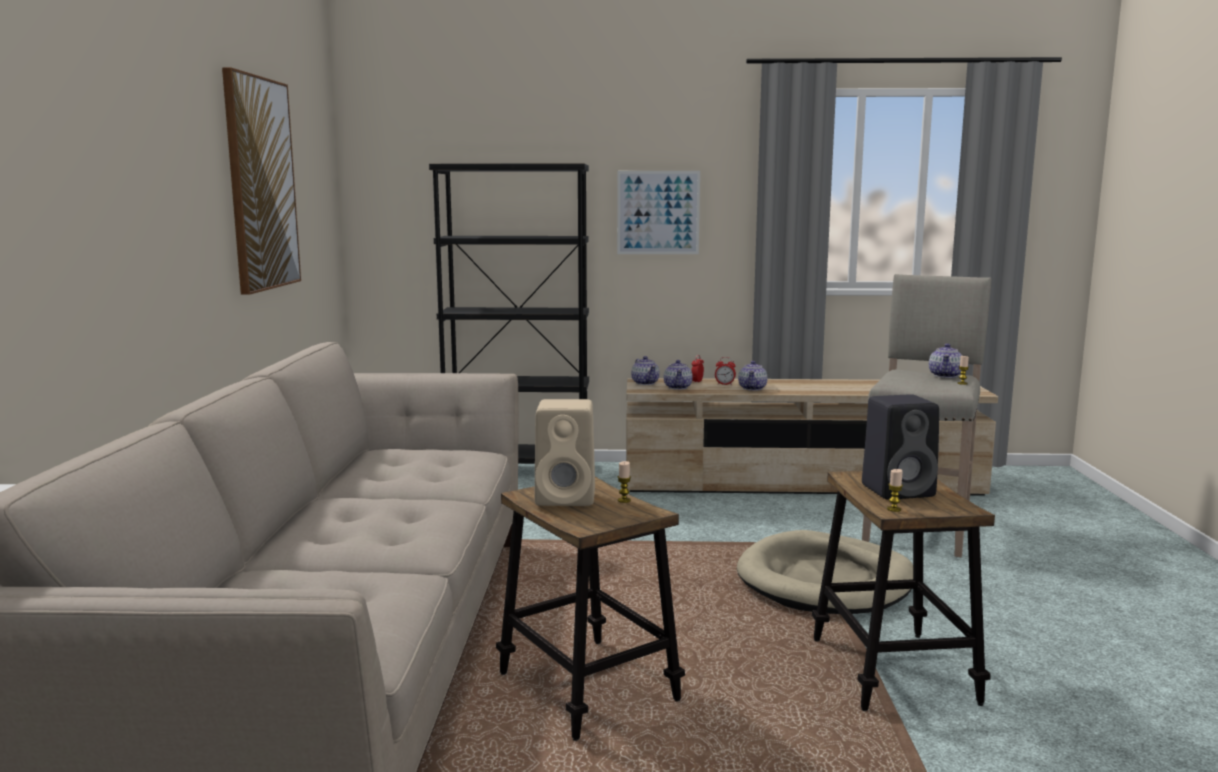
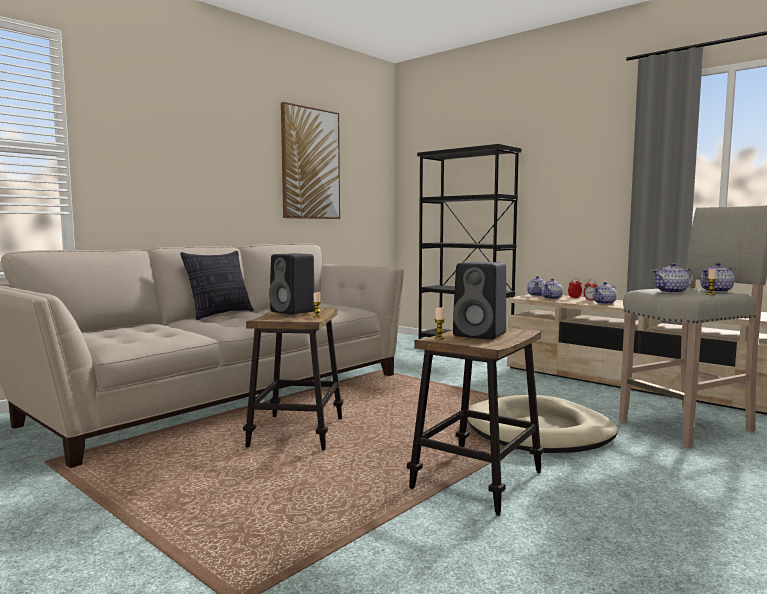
camera: 40 degrees right, 5 degrees down
(303, 517) = (220, 315): none -> pillow
(568, 497) = (294, 312): beige speaker -> black speaker
(658, 212) = (567, 177): picture -> none
(922, 384) = (672, 292): none -> teapot

